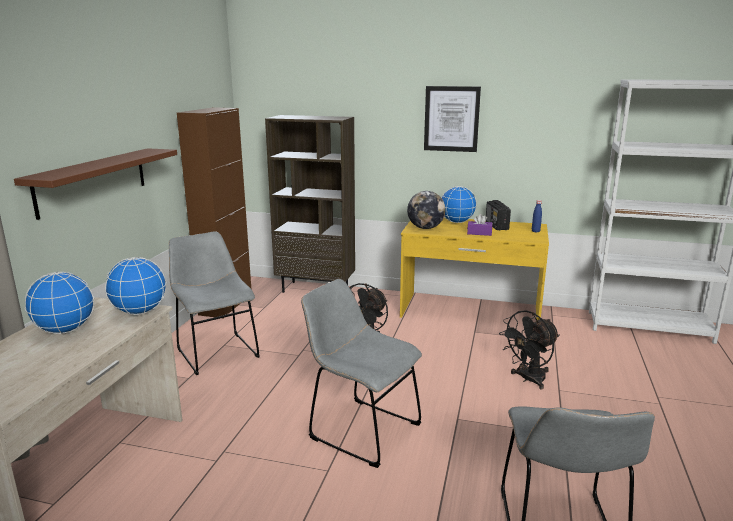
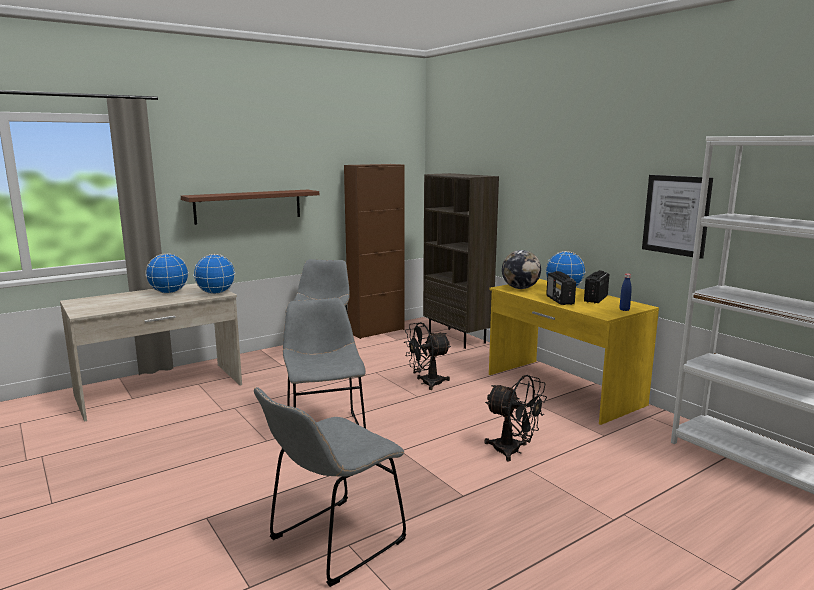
camera: 40 degrees right, 5 degrees down
(451, 119) = (574, 181): picture -> picture (676, 215)
(479, 233) = (560, 300): purple tissue box -> radio
(528, 379) = (513, 451): black fan -> black fan turned 150 degrees counterclockwise

